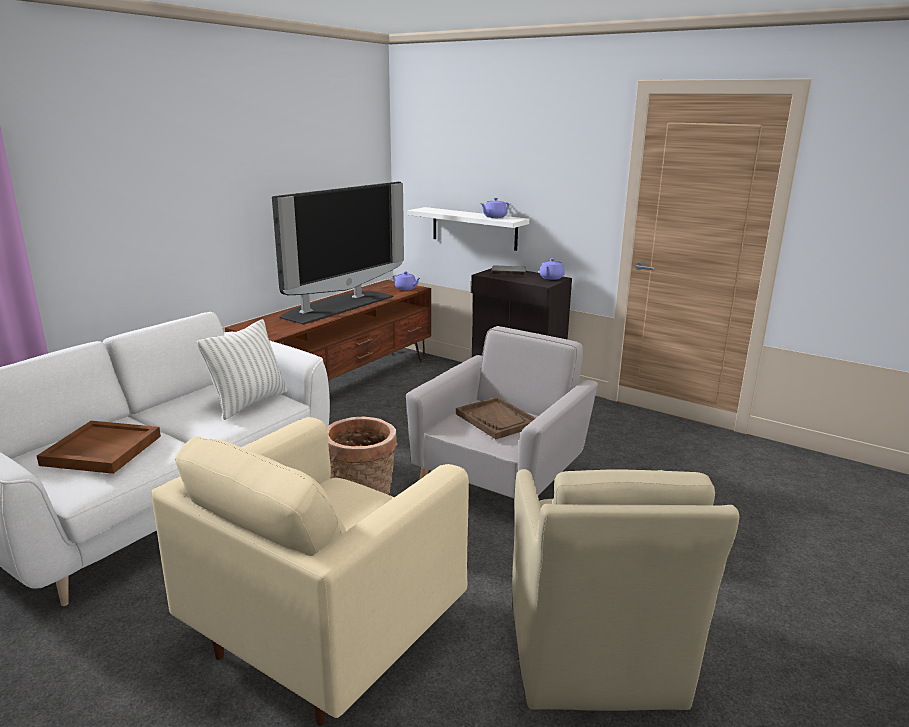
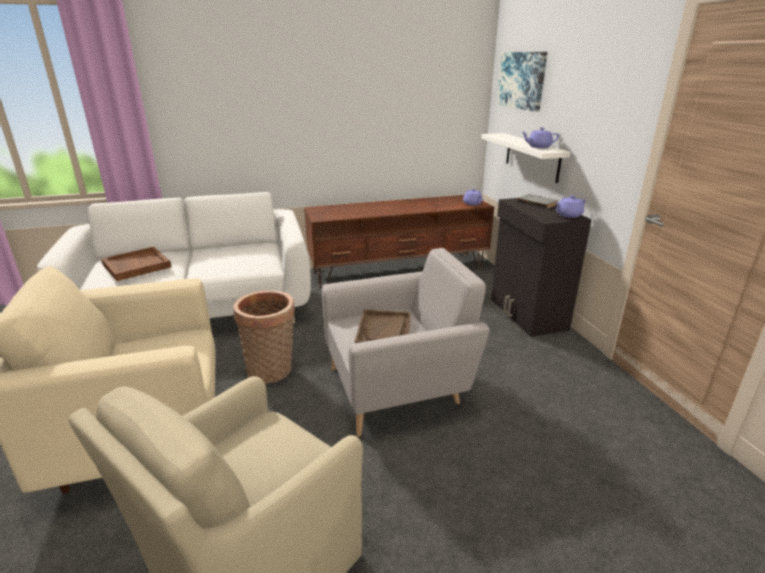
camera: 40 degrees right, 5 degrees up
(249, 403) = (248, 261): white pillow -> none
(337, 306) = (397, 207): television -> none
(444, 151) = (522, 80): none -> picture

